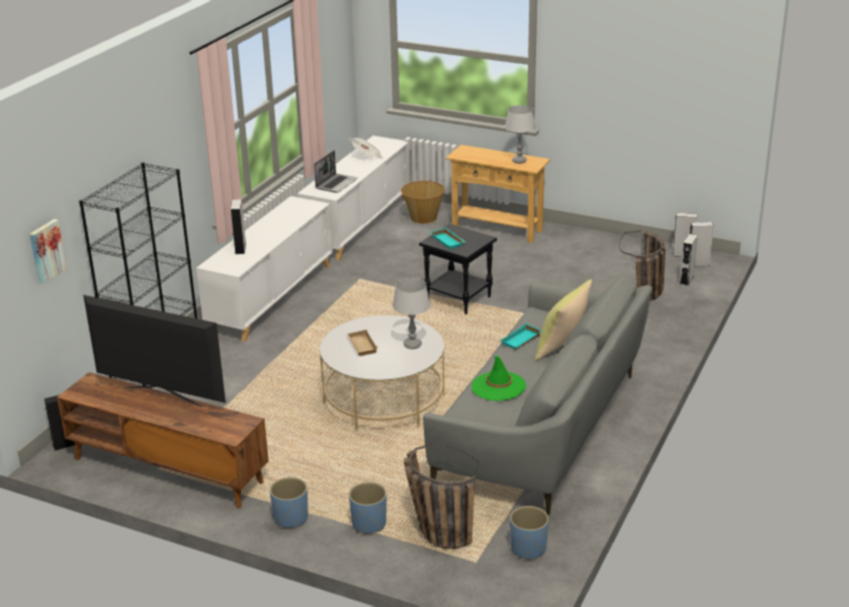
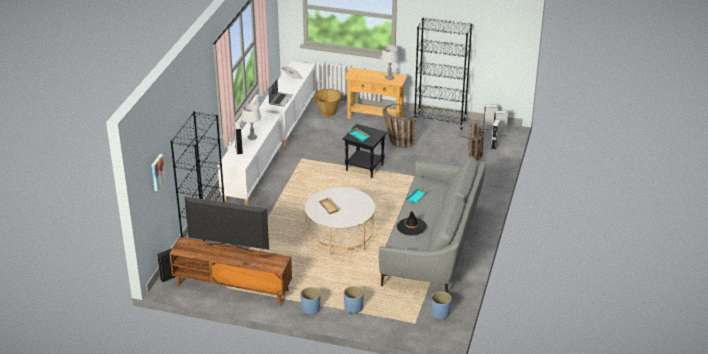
camera: 10 degrees left, 5 degrees up
(412, 345) = (356, 205): grey table lamp -> grey table lamp (252, 138)
(435, 531) = (390, 308): basket -> basket (396, 142)
(498, 386) = (411, 227): green hat -> black hat
(561, 347) = (439, 200): yellow pillow -> none
(602, 240) = (440, 121): none -> black bookcase

